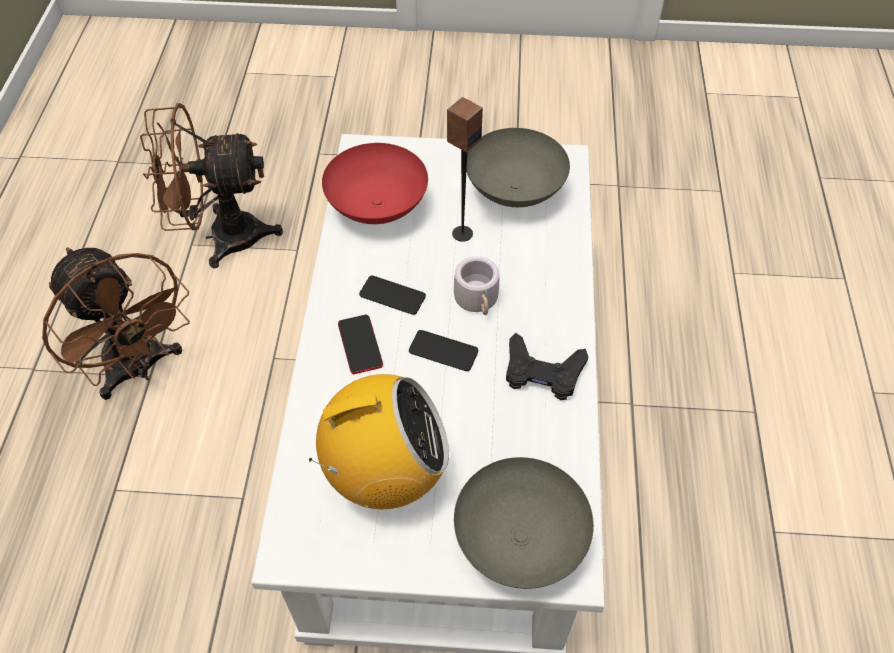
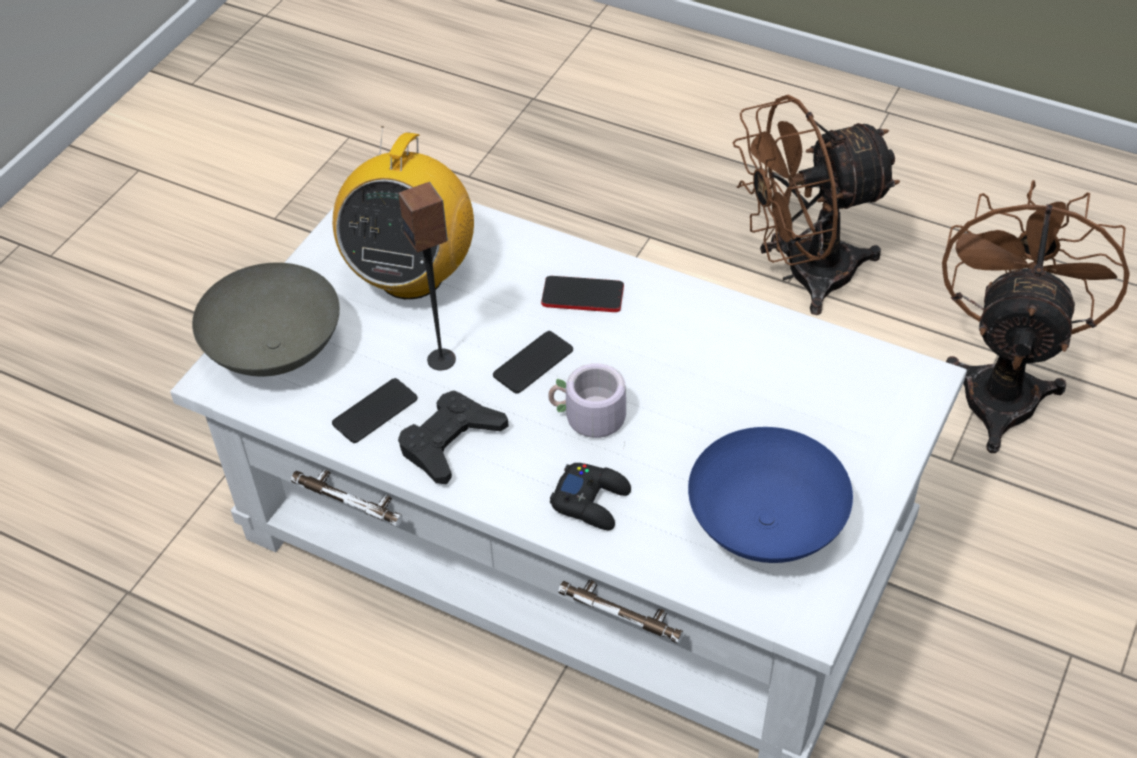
camera: 115 degrees right, 5 degrees down
(377, 206) = (800, 367): red bowl -> none
(392, 295) = (639, 341): phone -> phone (375, 411)
(462, 233) = (710, 439): speaker -> speaker (442, 359)
(516, 191) = (764, 528): grey bowl -> blue bowl
(545, 276) = (591, 501): none -> black game controller

